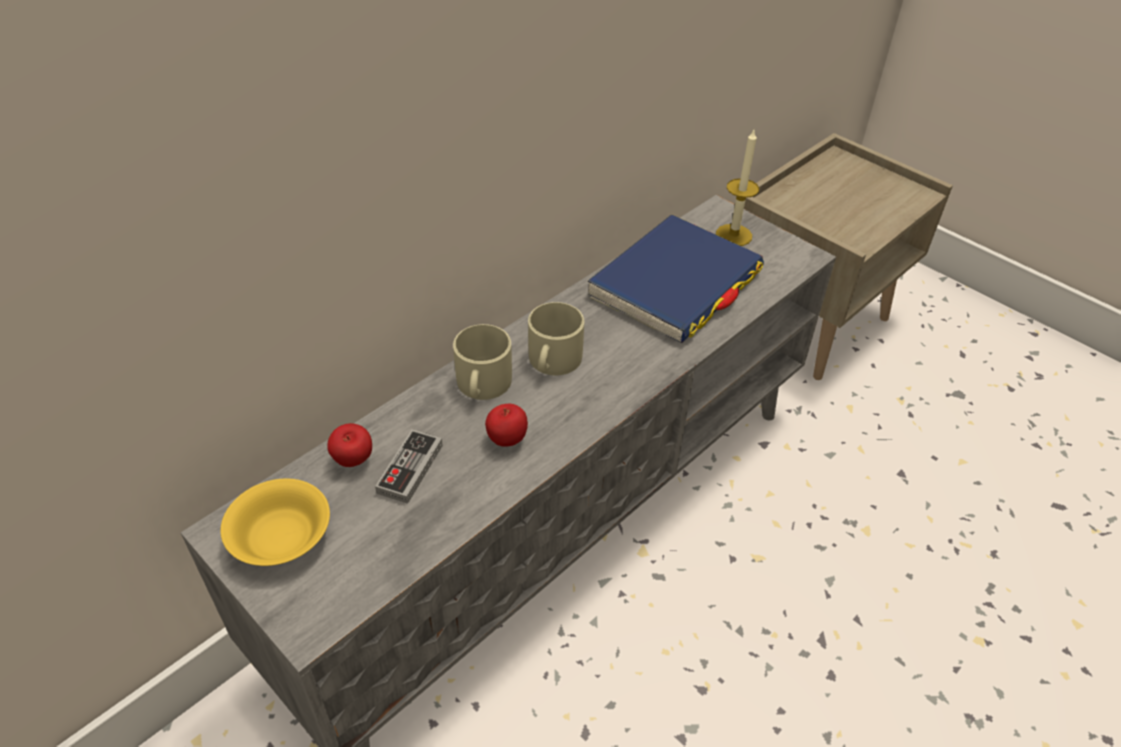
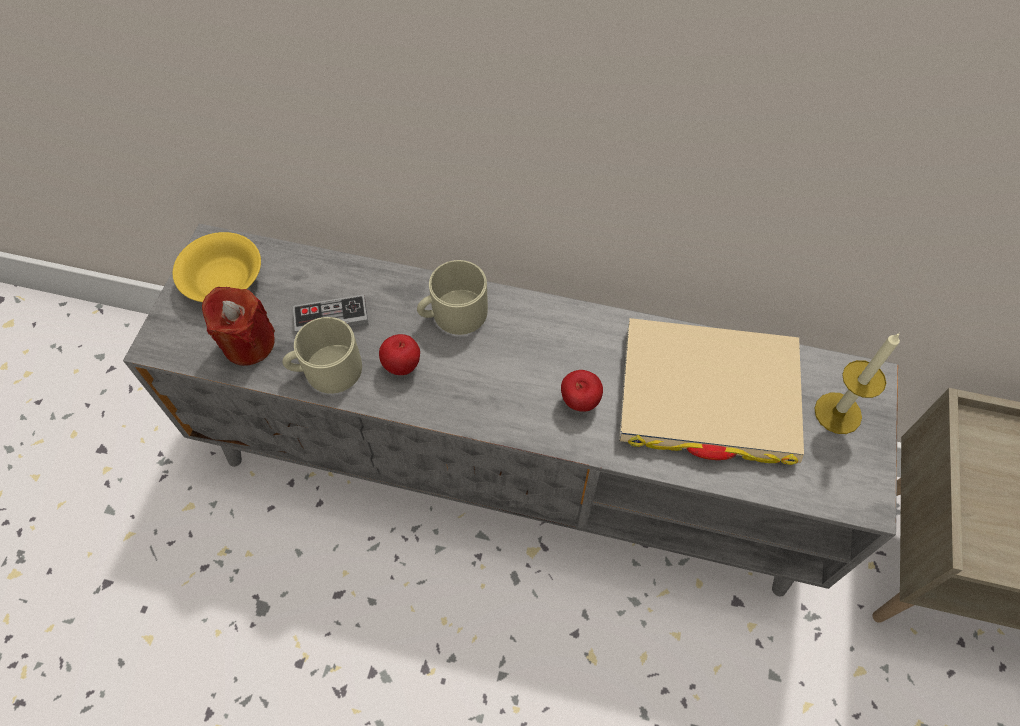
camera: 60 degrees right, 15 degrees up
(353, 461) = (317, 278): apple -> apple (579, 402)
(380, 545) = (248, 343): none -> red candle
(553, 361) = (518, 349): beige mug -> beige mug (326, 370)
(676, 284) = (707, 396): blue book -> beige book

